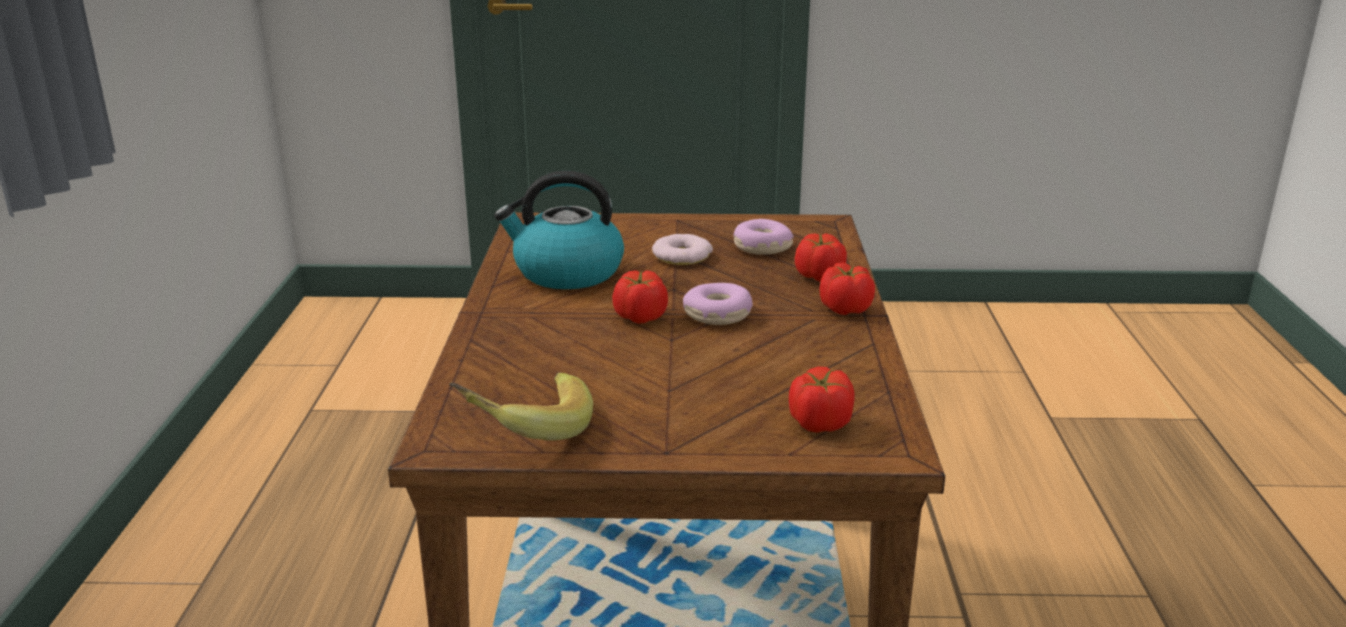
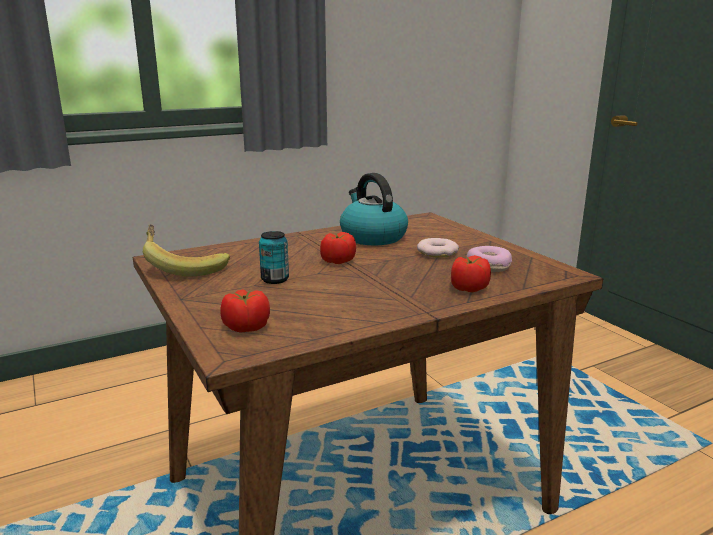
camera: 60 degrees right, 5 degrees down
(664, 372) = (275, 279): none -> can
(718, 315) = (366, 276): donut -> none
(845, 308) = (427, 304): tomato -> none

